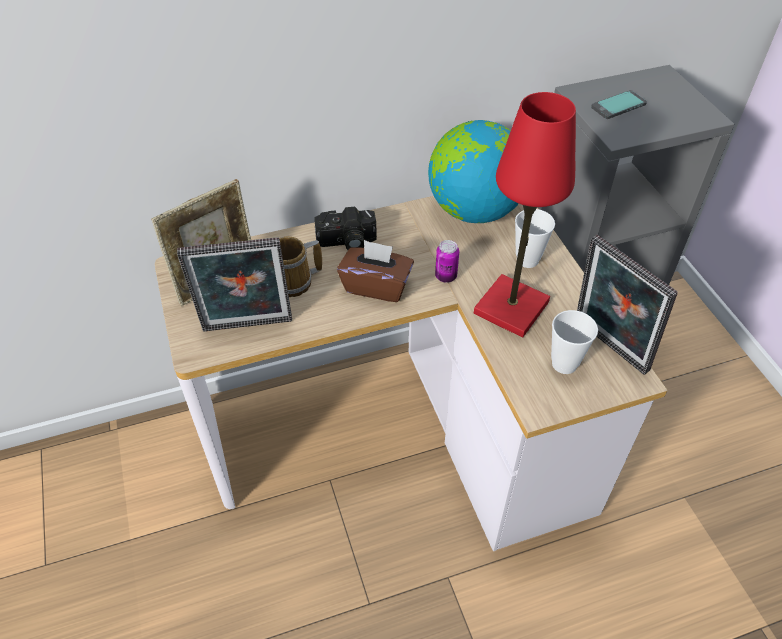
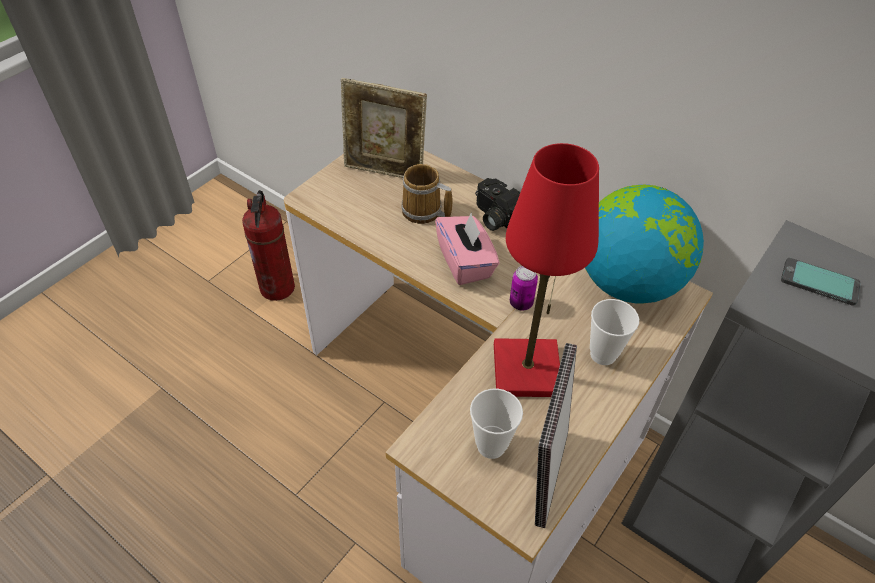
camera: 55 degrees right, 0 degrees up
(122, 501) = (278, 288): none -> fire extinguisher
(248, 328) = (354, 212): picture frame -> none
(376, 286) = (465, 263): brown tissue box -> pink tissue box

